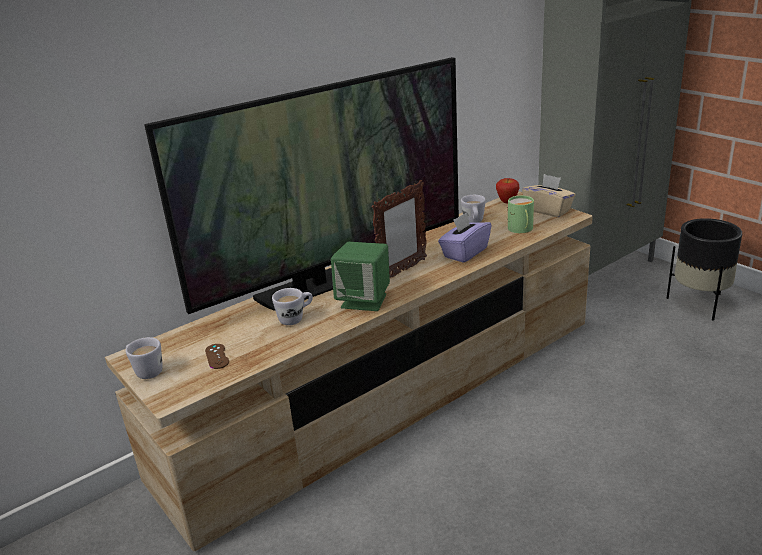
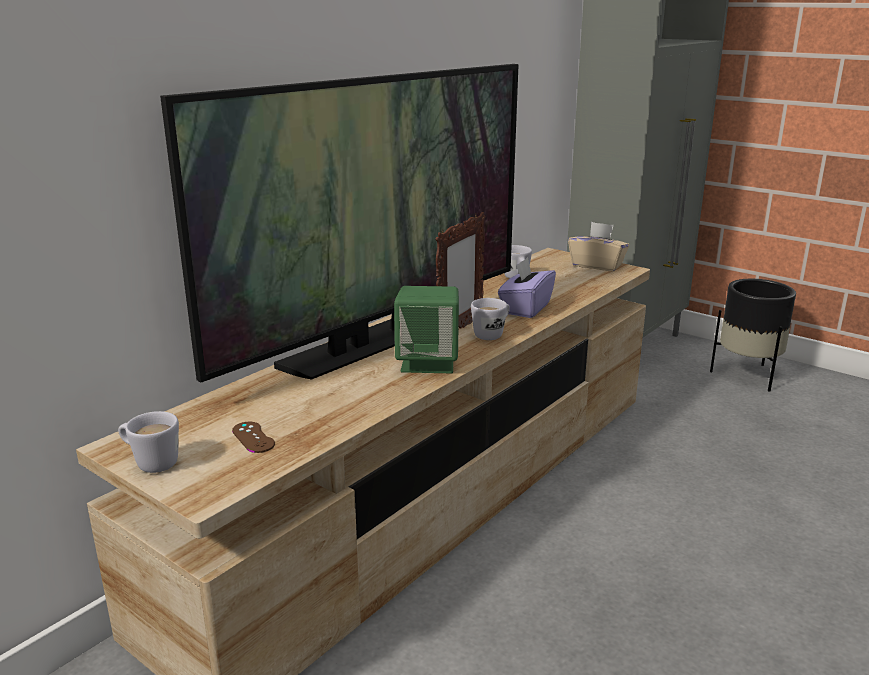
camera: 15 degrees left, 5 degrees down
(296, 318) = (345, 386): white mug -> white mug (492, 334)
(507, 202) = (544, 258): apple -> none
(521, 229) = (577, 283): green mug -> none

